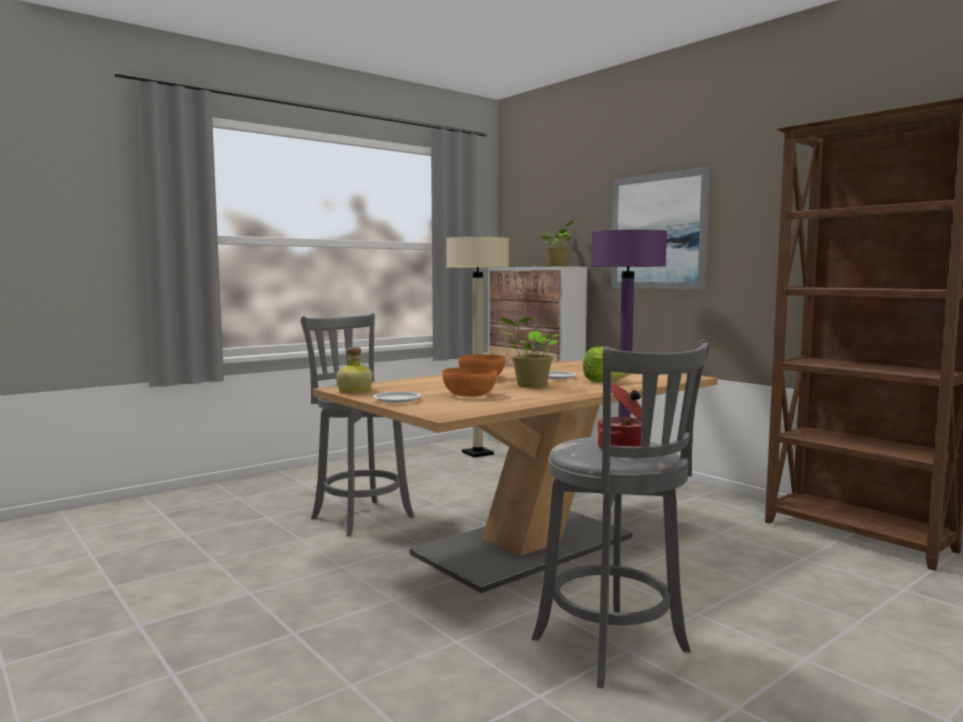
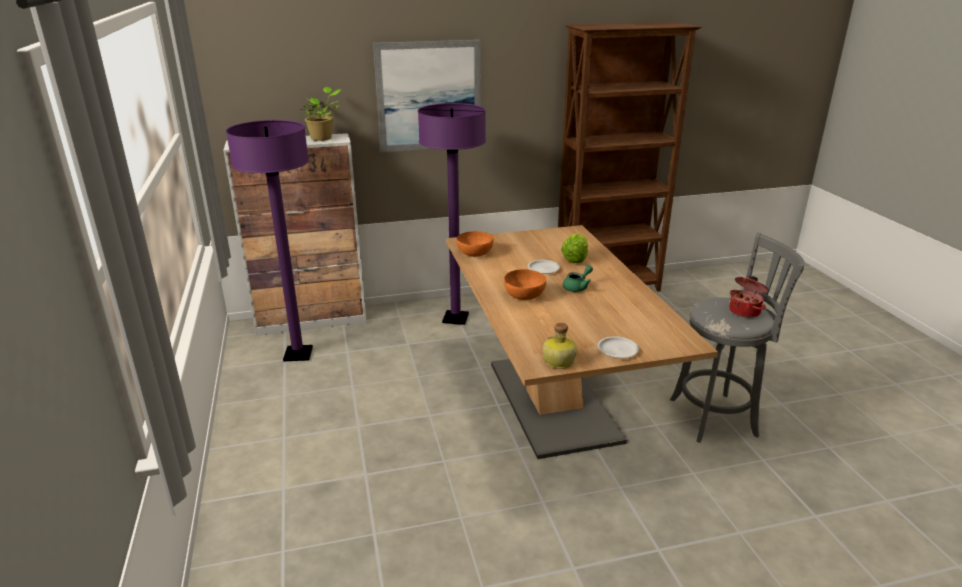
camera: 65 degrees left, 20 degrees up
(359, 516) = (424, 468): grey stool -> none
(469, 395) = (610, 318): orange bowl -> orange bowl (475, 253)
(477, 453) = (298, 354): beige floor lamp -> purple floor lamp
(529, 385) = (577, 287): potted plant -> green teapot

